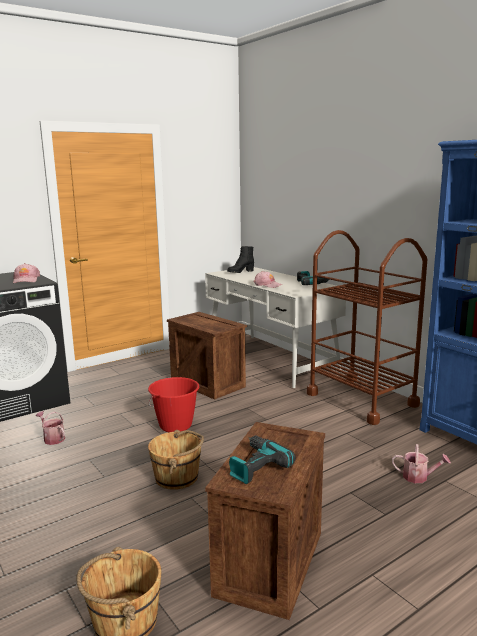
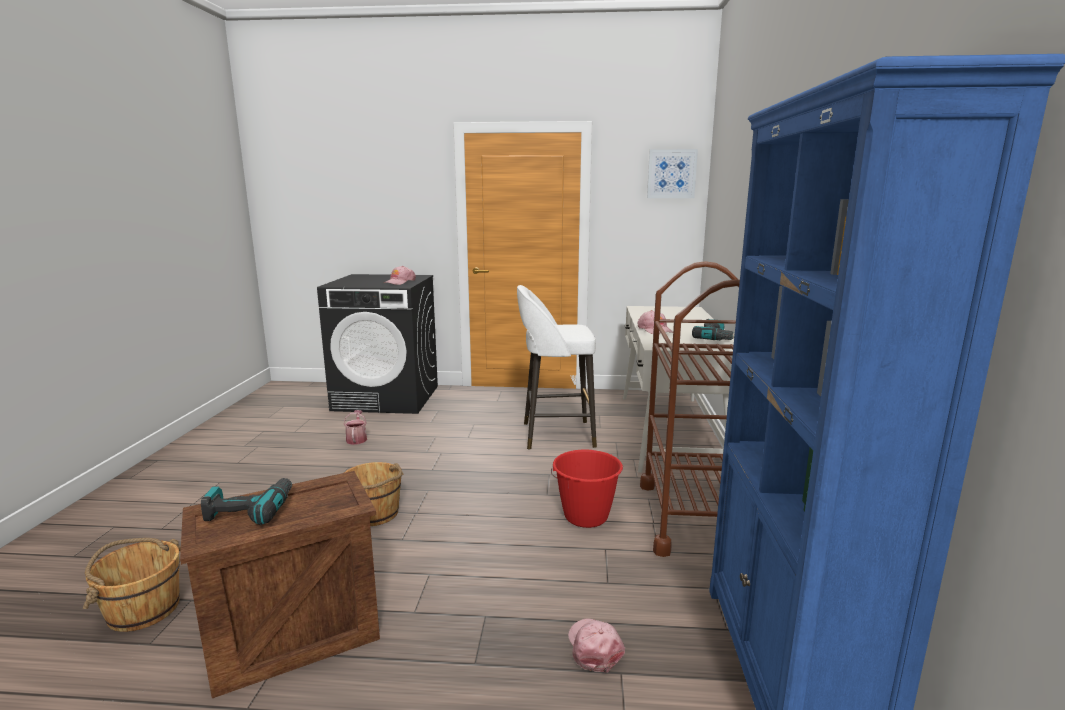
camera: 40 degrees right, 0 degrees up
(175, 426) = (456, 465): red bucket -> red bucket (586, 516)
(206, 383) = (555, 435): crate -> white stool
(217, 167) = (671, 174): none -> picture
(240, 272) = (668, 310): black boot -> none
(418, 477) = (594, 647): watering can -> pink cap

